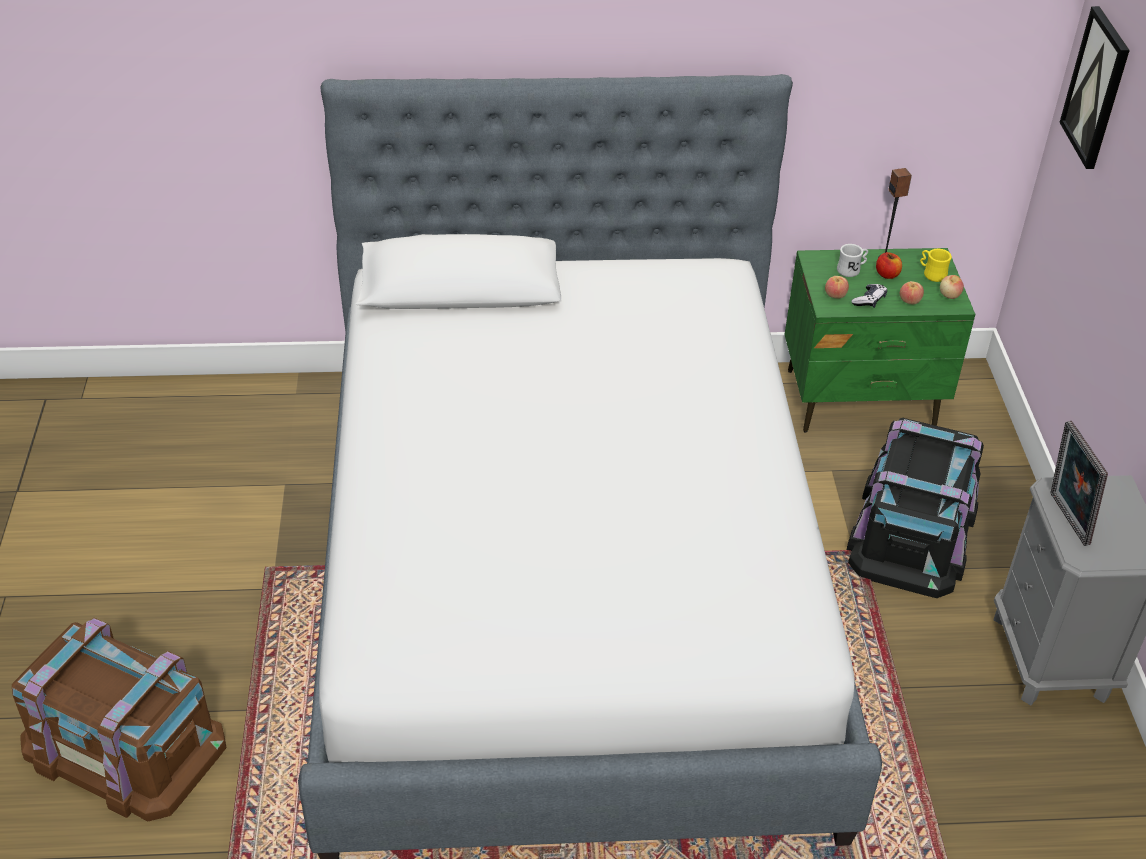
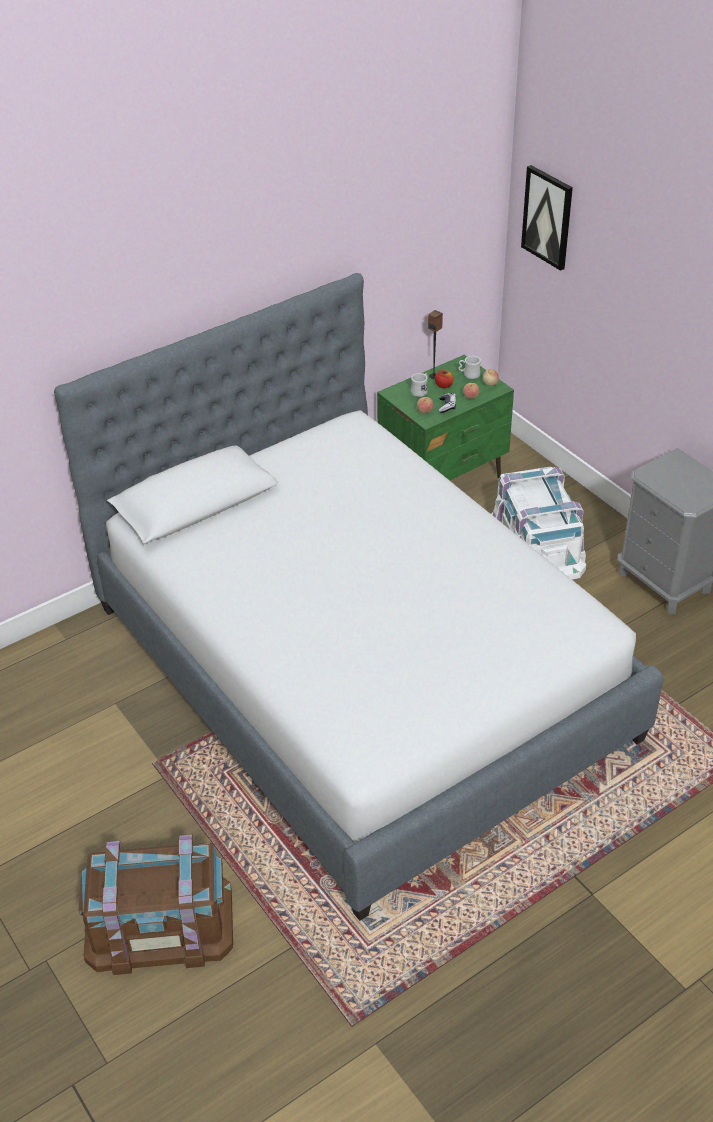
camera: 30 degrees left, 0 degrees up
(912, 532) = (536, 545): black storage box -> white storage box
(931, 274) = (469, 374): yellow mug -> white mug
(1065, 519) = (665, 488): picture frame -> none

